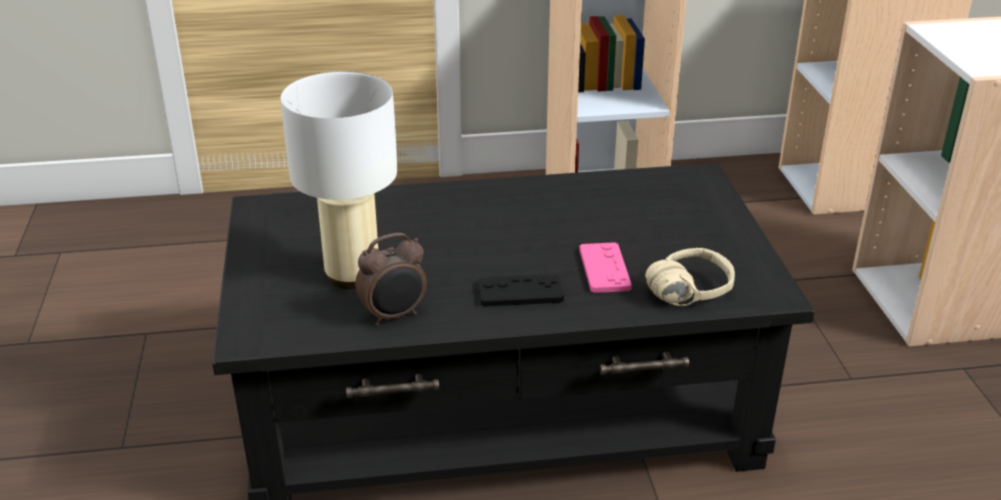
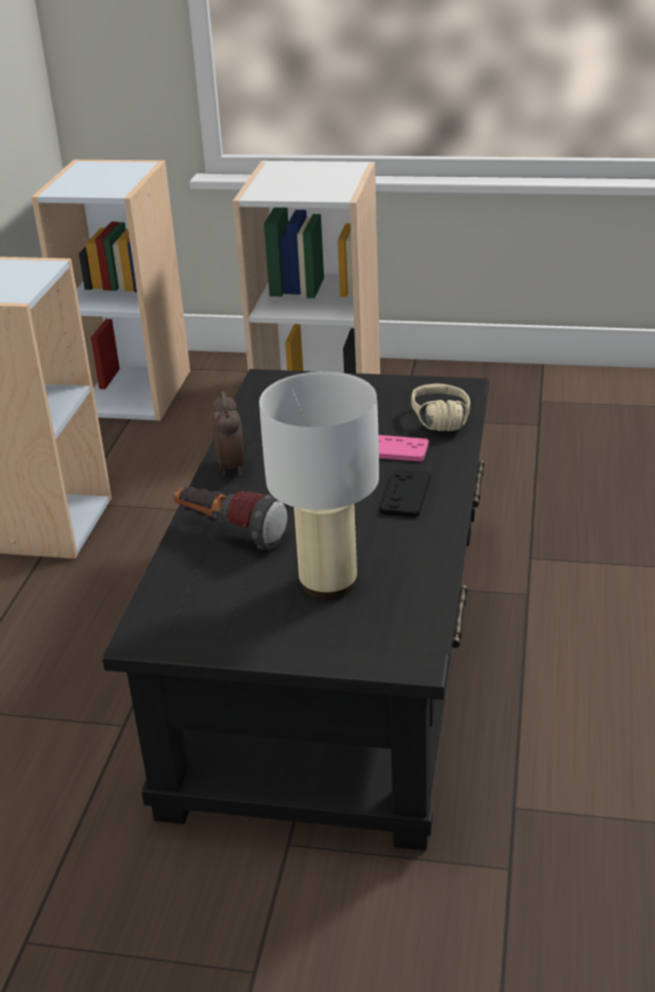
camera: 70 degrees left, 0 degrees up
(394, 316) = (412, 566): alarm clock -> alarm clock (232, 467)
(415, 212) = (230, 533): none -> flashlight

